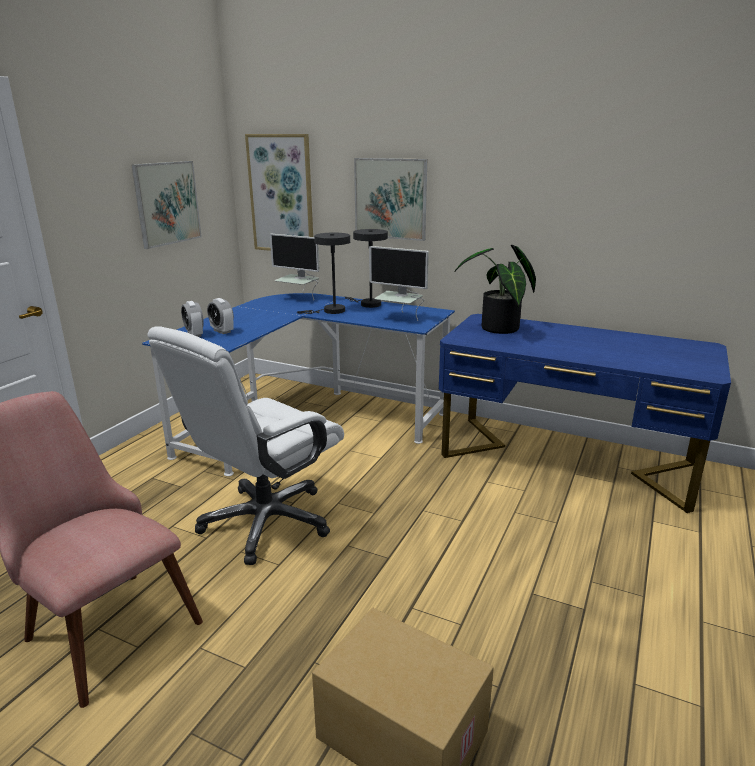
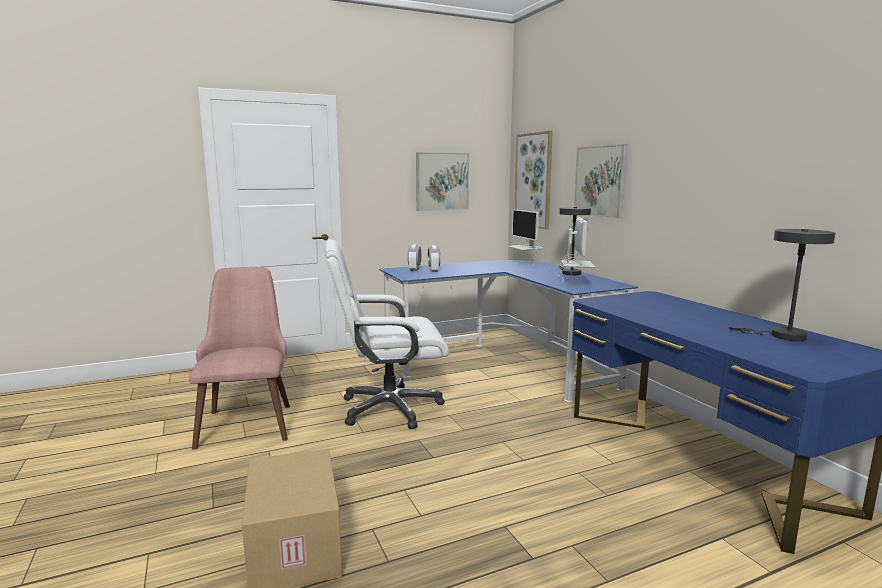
camera: 40 degrees right, 10 degrees down
(330, 311) = (530, 272): grey table lamp -> grey table lamp (781, 336)
(399, 318) = (574, 283): monitor -> monitor turned 150 degrees counterclockwise
(498, 330) = (646, 302): potted plant -> none

